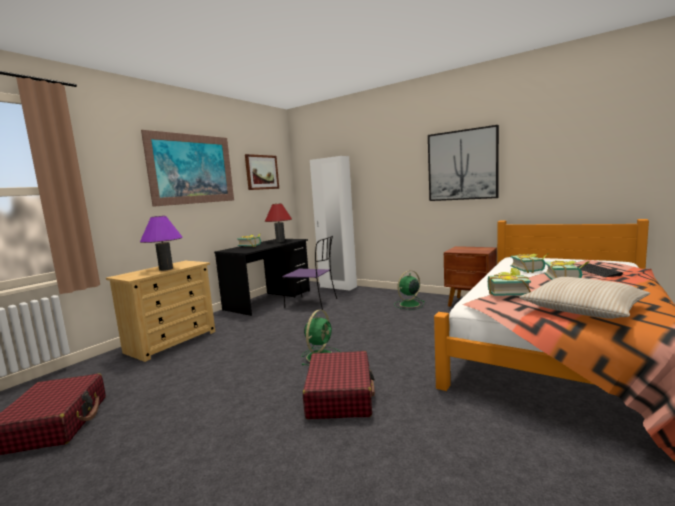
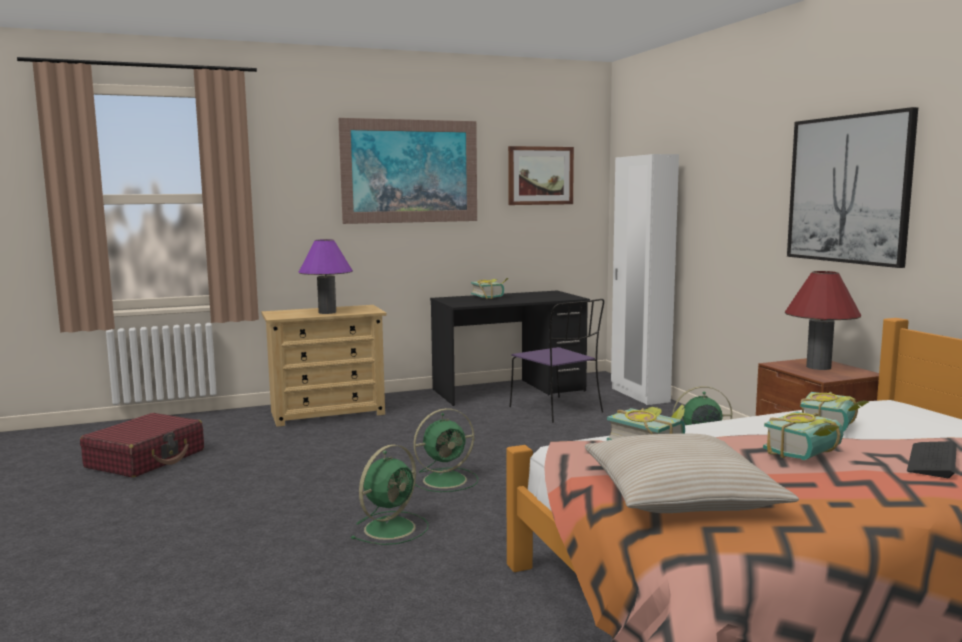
camera: 35 degrees right, 0 degrees up
(280, 241) = (544, 296): red table lamp -> red table lamp (818, 367)
(340, 395) = (391, 527): red suitcase -> green fan

